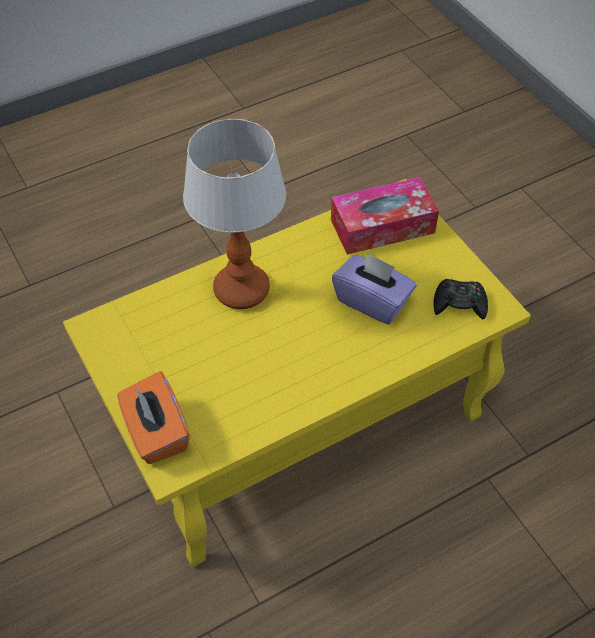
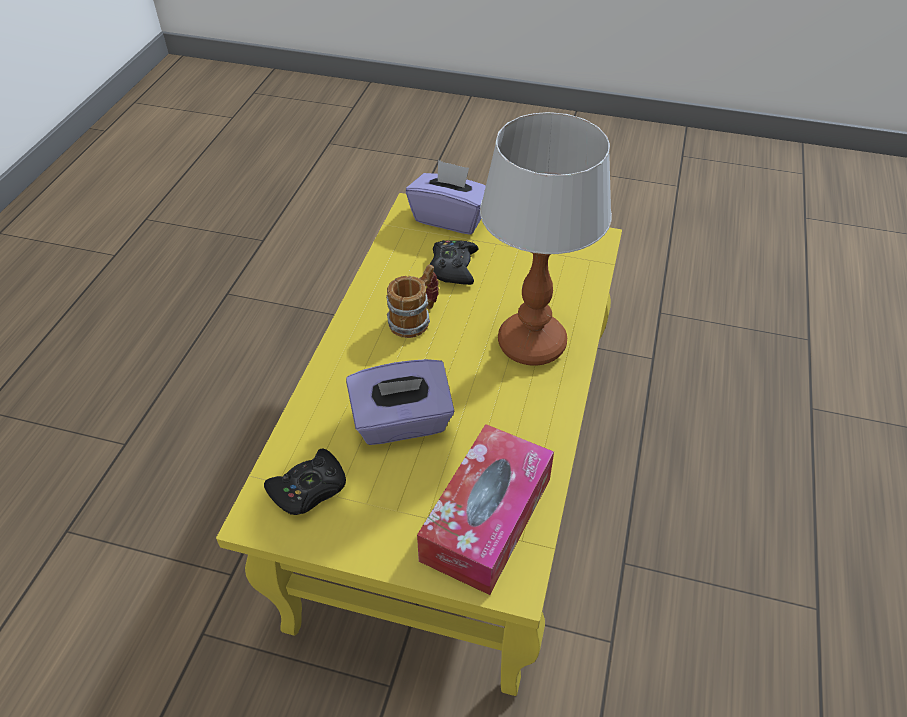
camera: 135 degrees right, 5 degrees down
(156, 433) = (450, 218): orange tissue box -> purple tissue box
(214, 383) = (453, 267): none -> black game controller
(289, 362) = (415, 319): none -> mug

